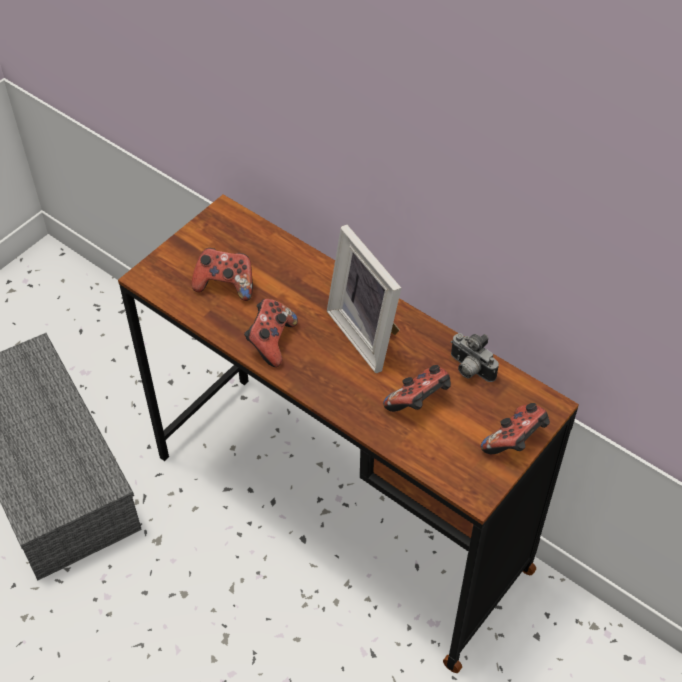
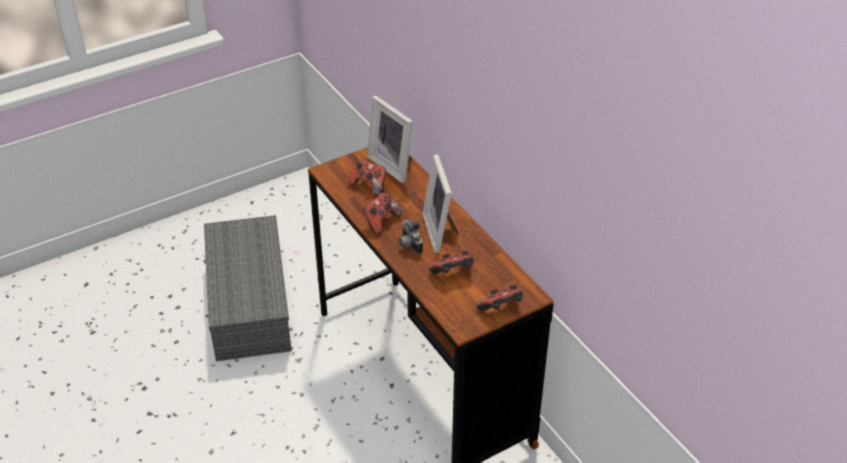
camera: 20 degrees right, 10 degrees down
(246, 240) = (394, 165): none -> picture frame
(469, 370) = (494, 265): camera -> camera (409, 245)

